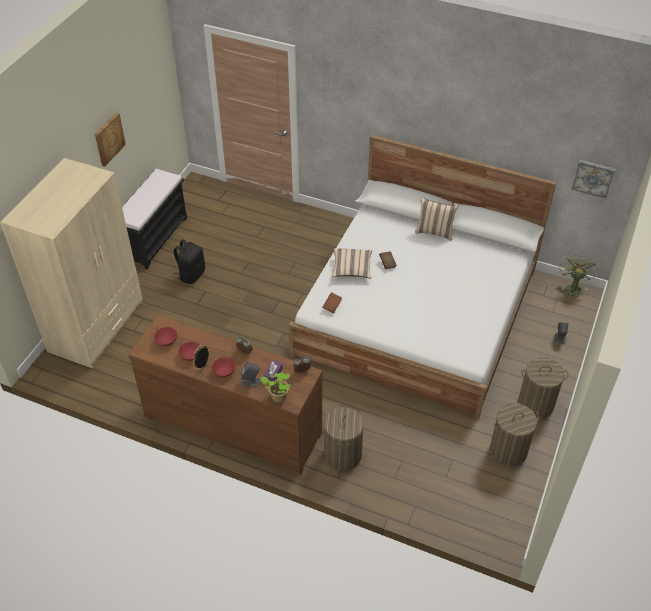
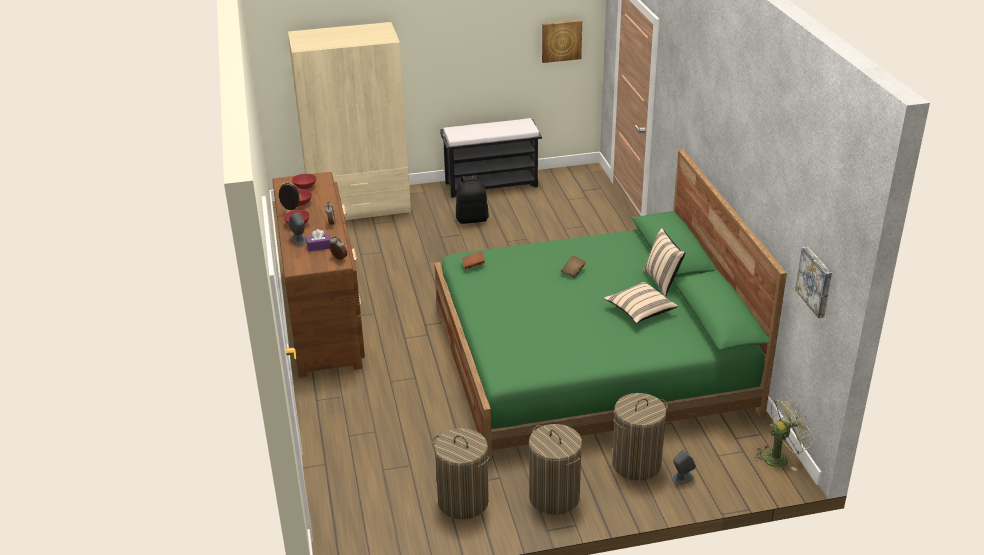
camera: 55 degrees right, 15 degrees down
(109, 139) = (468, 44): picture -> picture (561, 40)
(277, 397) = (294, 259): potted plant -> none
(343, 455) = (347, 392): laundry basket -> laundry basket (636, 464)
(352, 269) = (538, 256): beige pillow -> beige pillow (640, 311)
(418, 311) = (590, 359): white bed -> green bed

